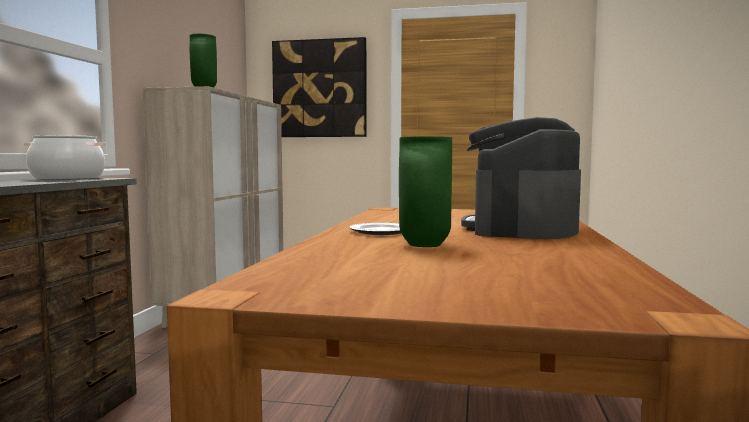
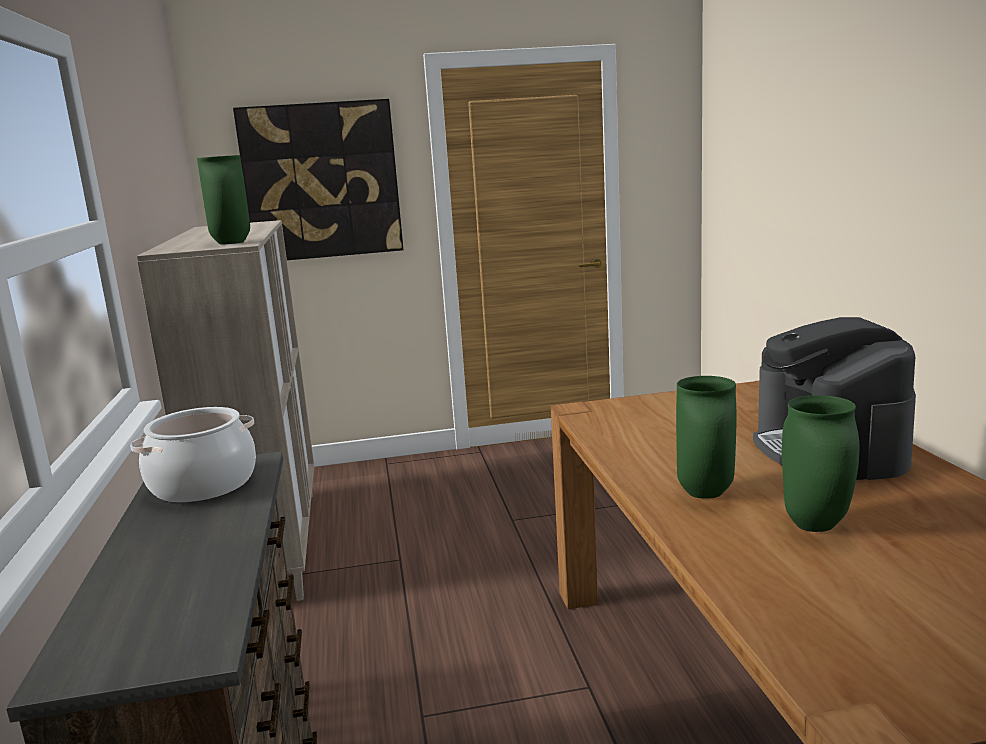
camera: 20 degrees left, 10 degrees up
(380, 231) = (703, 493): plate -> green vase

